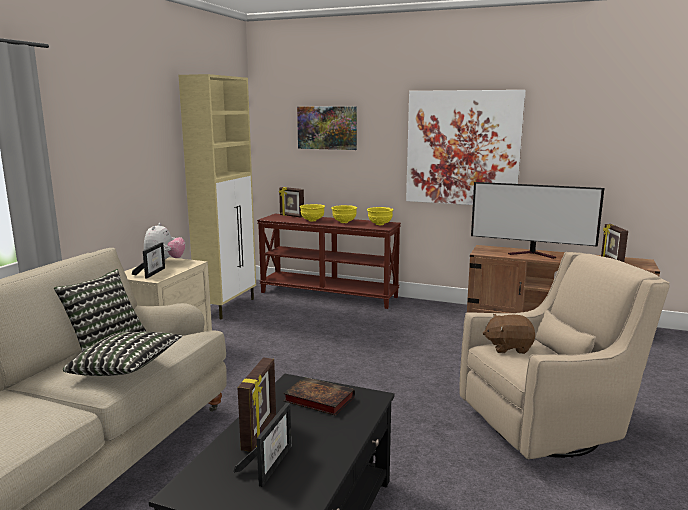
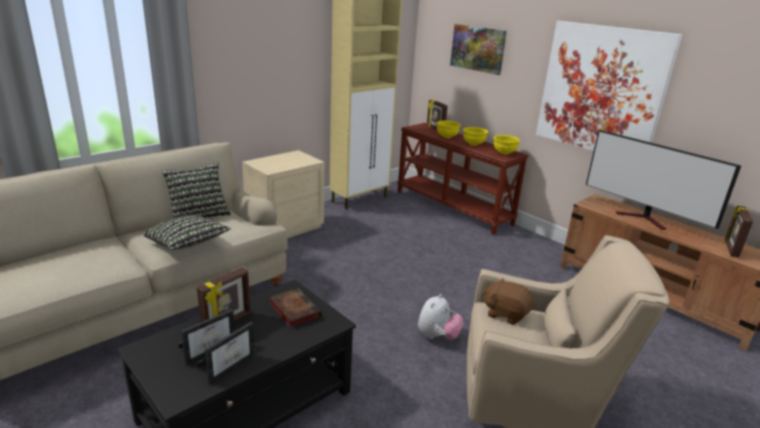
camera: 25 degrees right, 10 degrees up
(152, 272) = (274, 164): picture frame -> picture frame (229, 365)
(165, 262) = (293, 155): plush toy -> plush toy (437, 336)

